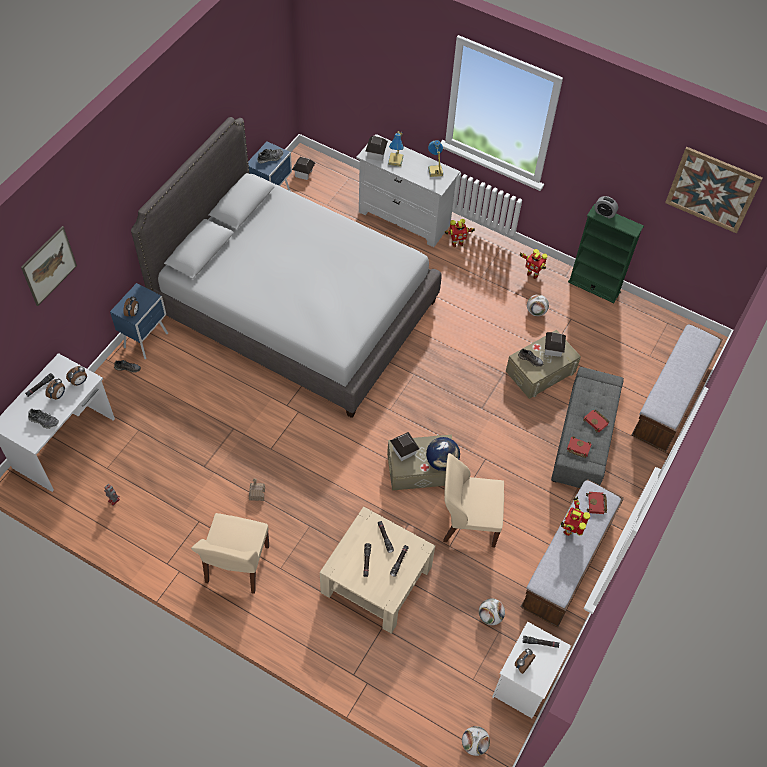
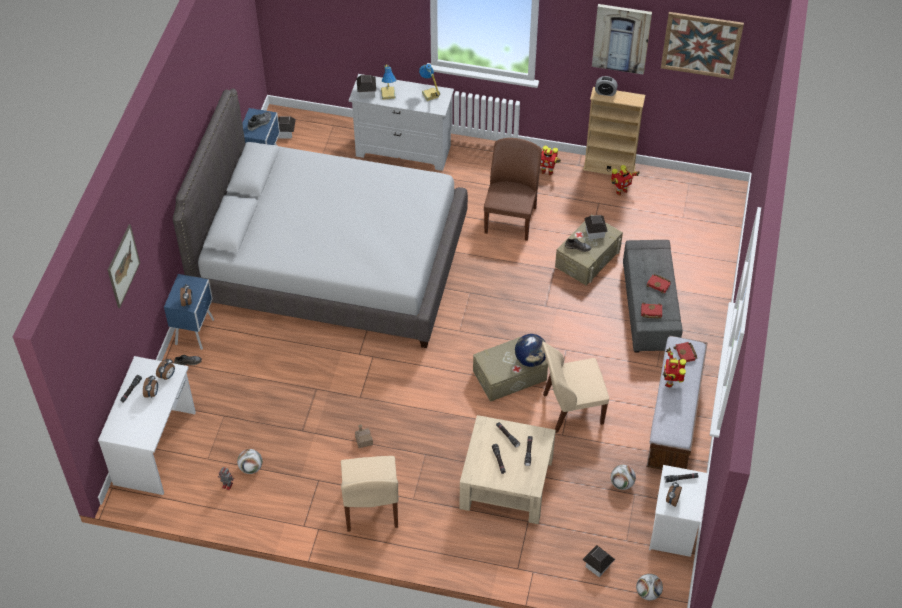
camera: 15 degrees left, 5 degrees down
(44, 421) = (149, 419): shoe -> none
(404, 451) = (492, 359): toy house -> toy house (597, 565)
(457, 243) = (463, 161): toy robot -> toy robot (620, 191)
(480, 312) = (511, 219): none -> brown chair
(536, 311) = (563, 205): football -> football (251, 468)
(594, 287) = (609, 168): green bookcase -> beige bookcase
(632, 162) = (621, 38): none -> picture
(670, 400) = (716, 252): bench -> none

